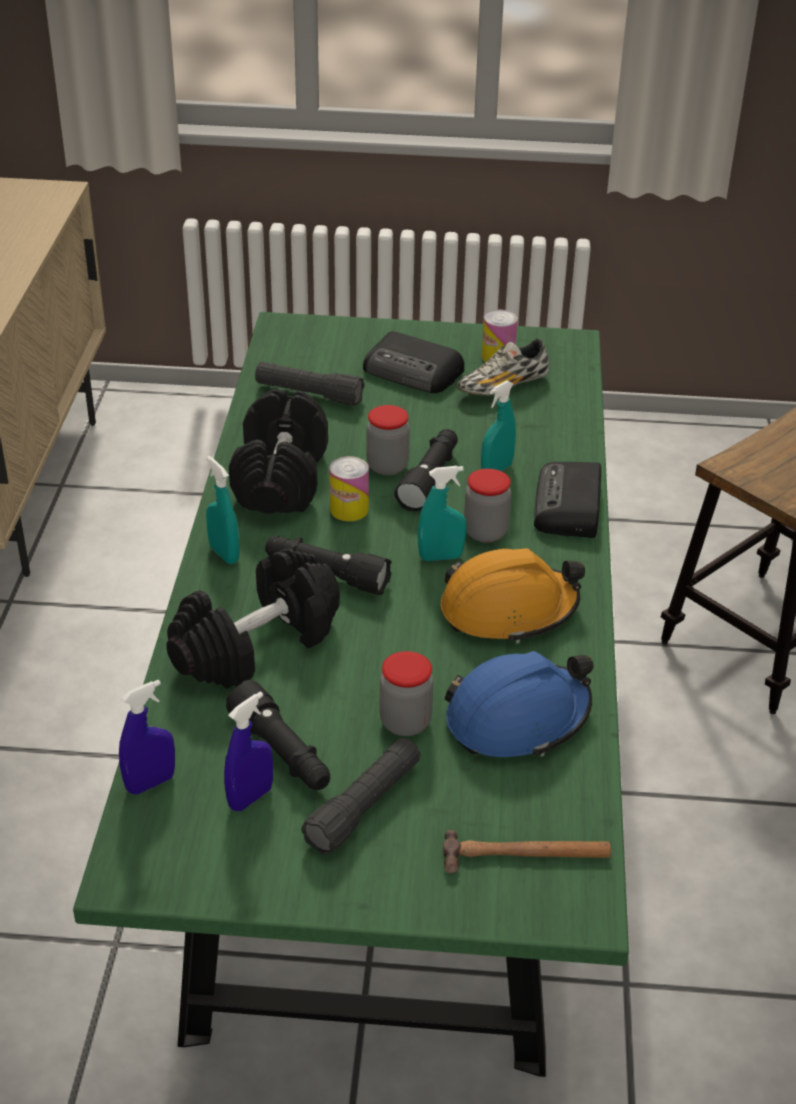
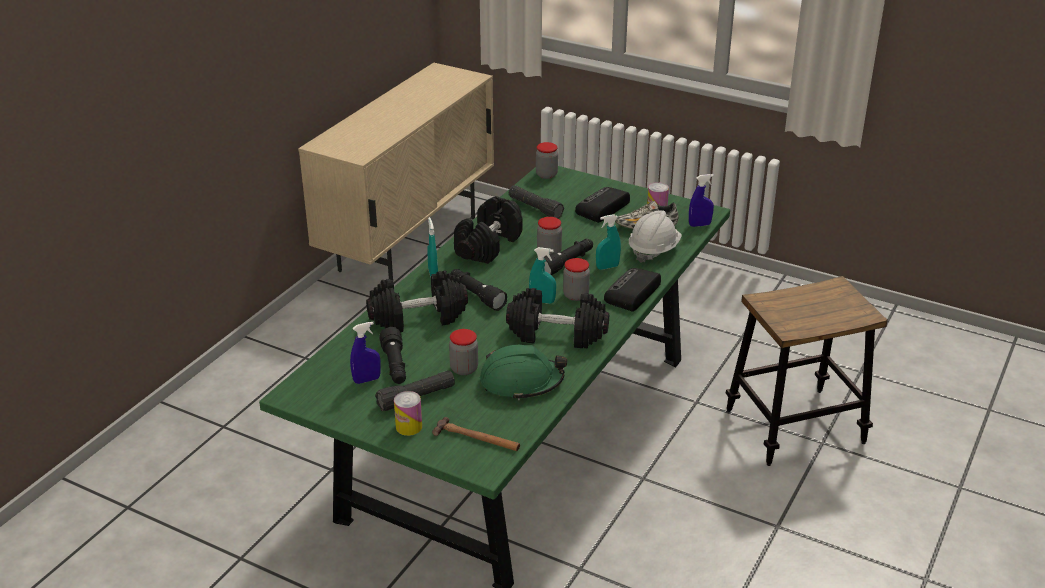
camera: 25 degrees right, 5 degrees down
(150, 783) = (326, 362): blue spray bottle -> blue spray bottle (699, 225)
(285, 332) = (546, 175): none -> jar
(349, 509) = (512, 268): can -> can (409, 427)
(414, 372) = (602, 209): radio -> radio turned 75 degrees clockwise
(508, 610) = (557, 334): orange hard hat -> black dumbbell
(518, 718) = (521, 382): blue hard hat -> green hard hat
(543, 424) = (653, 250): none -> white hard hat

